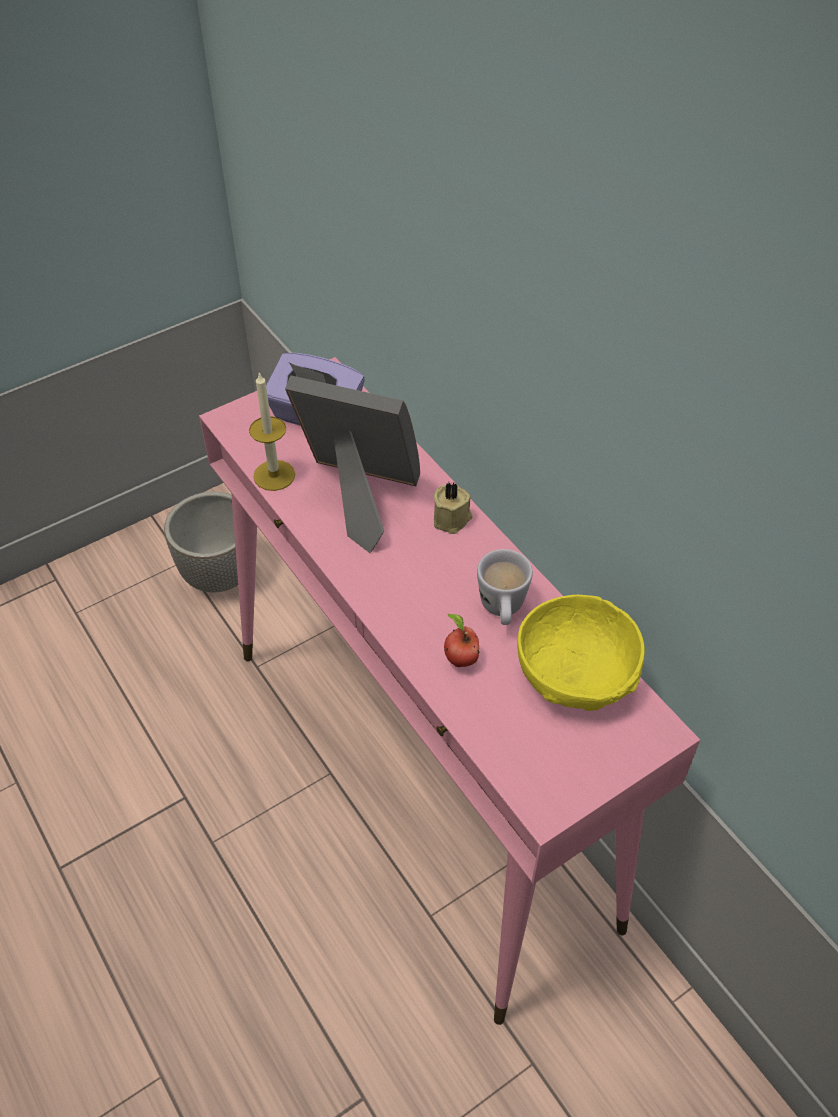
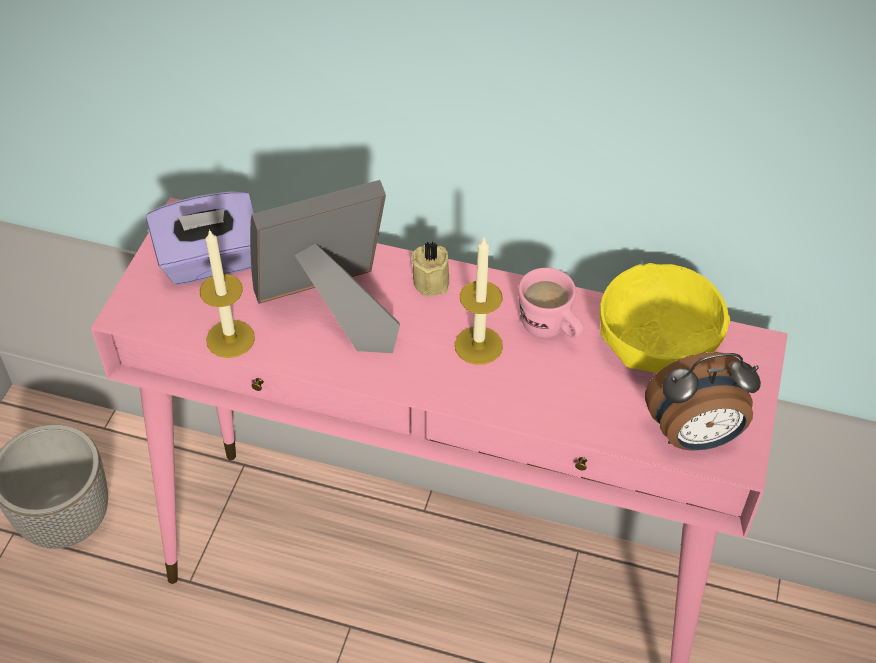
camera: 40 degrees left, 0 degrees up
(436, 587) = (478, 345): none -> candle
(459, 659) = (559, 391): apple -> none
(502, 610) = (550, 330): white mug -> pink mug
(529, 764) = (694, 436): none -> alarm clock

